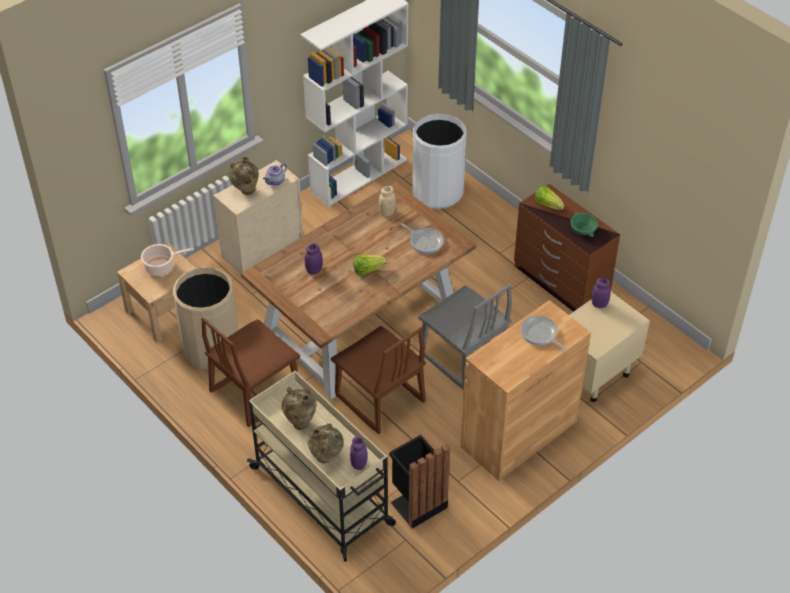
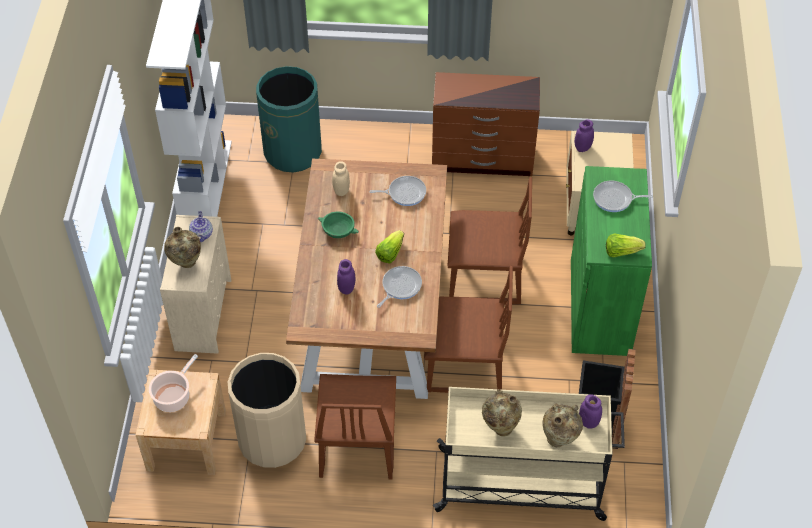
camera: 45 degrees left, 5 degrees up
(347, 293) = (400, 286): none -> frying pan
(438, 192) = (293, 152): white trash can -> green trash can
(463, 357) = (485, 278): grey chair -> brown chair
(519, 434) = (600, 306): brown cabinet -> green cabinet
(548, 204) = (457, 91): lettuce -> lettuce (621, 251)
(582, 229) = (508, 93): green bowl -> green bowl (338, 231)

